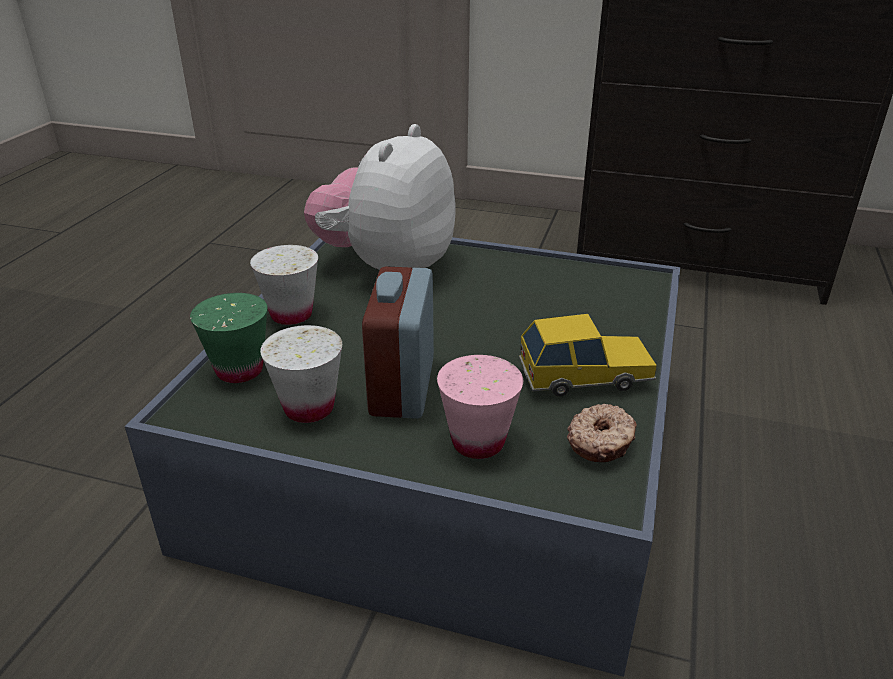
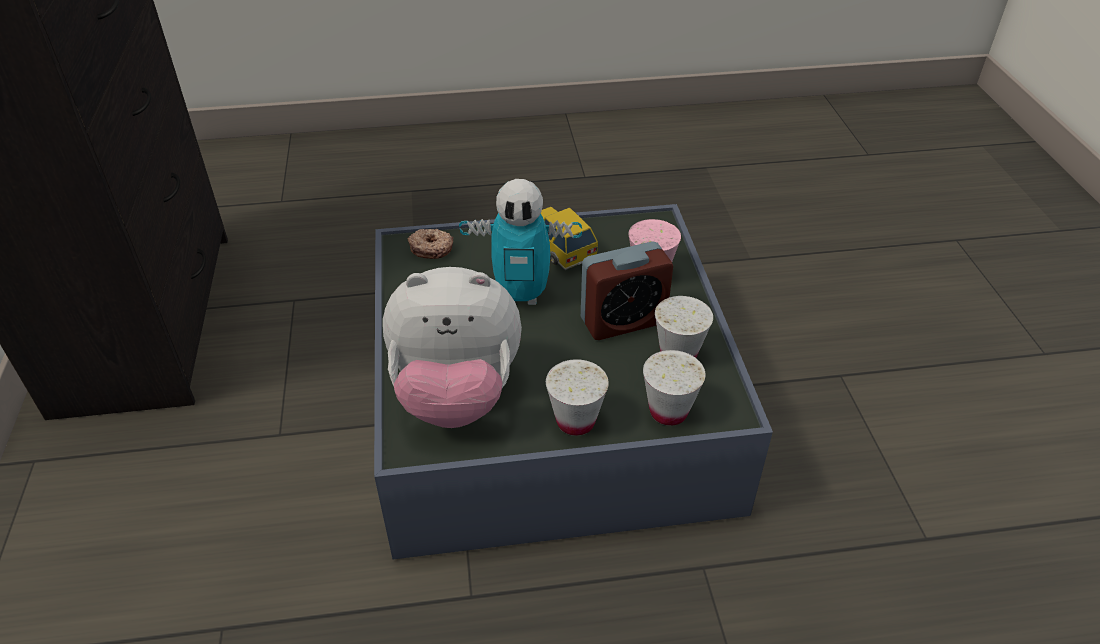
camera: 115 degrees left, 10 degrees up
(239, 370) = (668, 411): green cup -> white cup
(504, 331) = (522, 295): none -> toy robot
(601, 442) = (618, 228): donut -> donut (431, 248)

